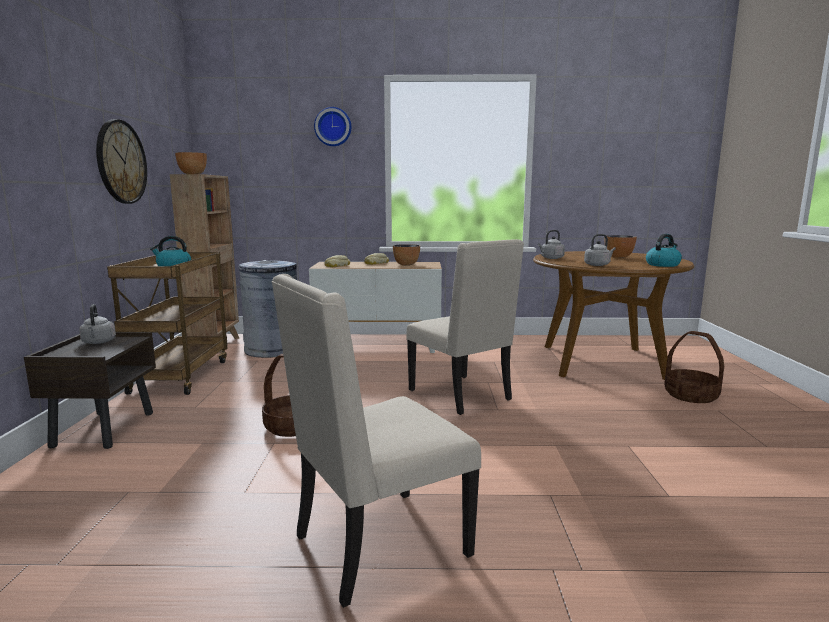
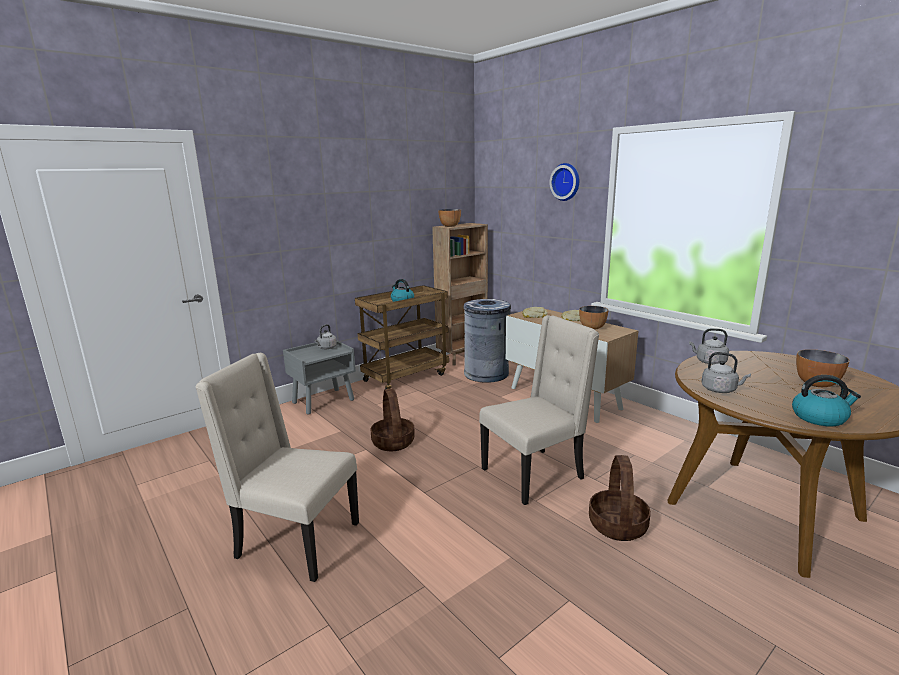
camera: 50 degrees right, 5 degrees up
(104, 429) = (324, 401): brown nightstand -> grey nightstand
(121, 162) = (382, 224): wall clock -> none
(462, 395) = (534, 474): beige chair -> beige chair turned 135 degrees counterclockwise
(690, 395) = (784, 608): basket -> basket (617, 525)

